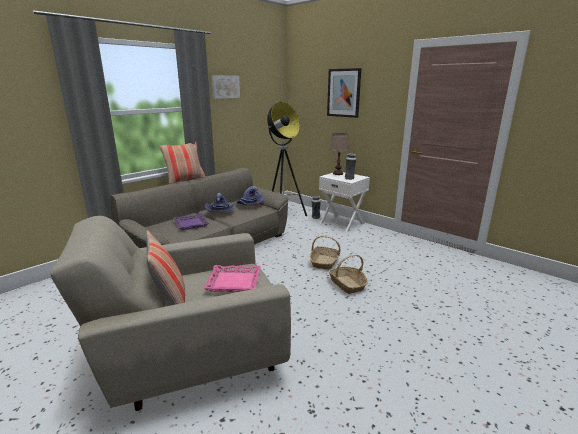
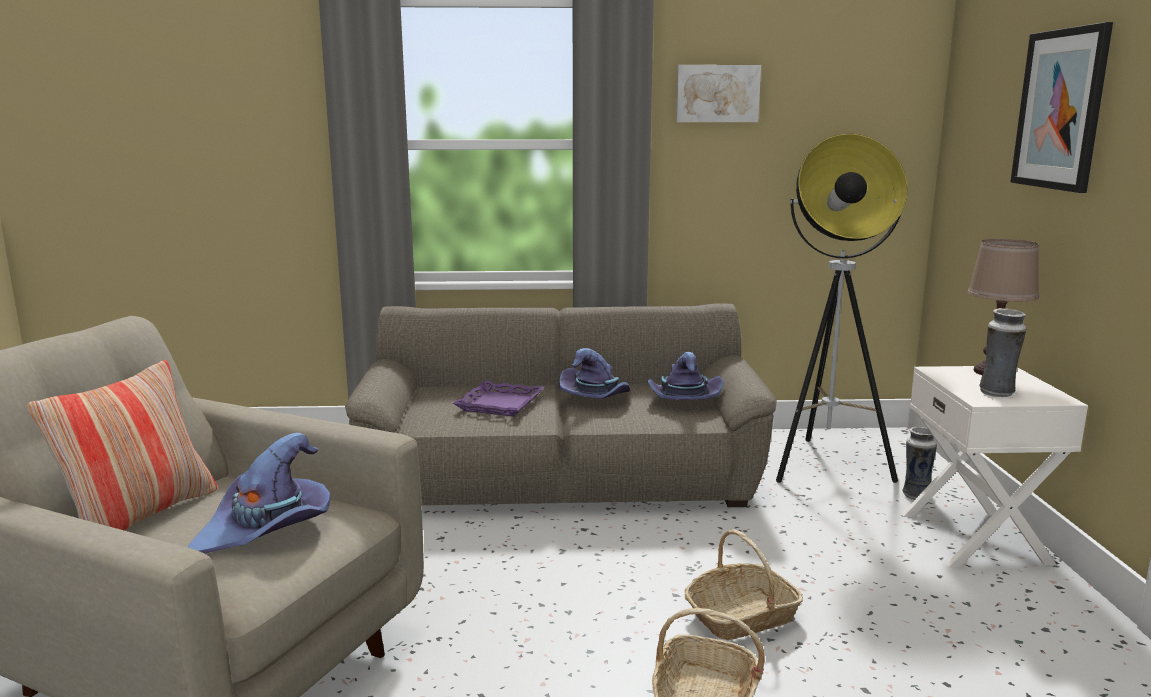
camera: 45 degrees right, 5 degrees down
(185, 179) = (557, 305): pillow -> none
(234, 282) = (268, 529): pink tray -> purple hat

